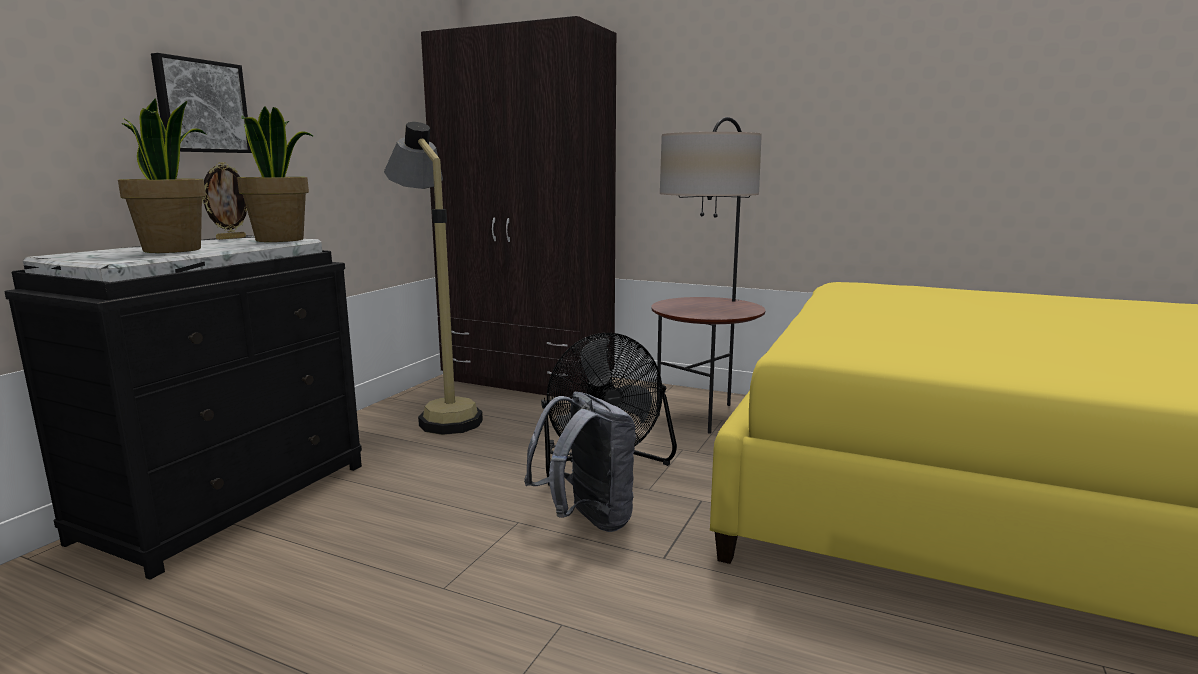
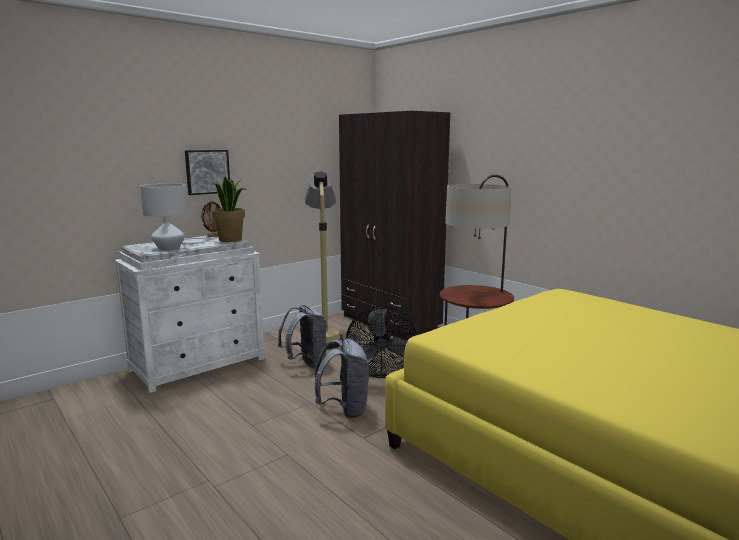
camera: 25 degrees right, 0 degrees up
(174, 250) = (179, 245): potted plant -> white table lamp
(230, 500) = (199, 364): black dresser -> white dresser
(448, 461) = (306, 364): none -> grey backpack

